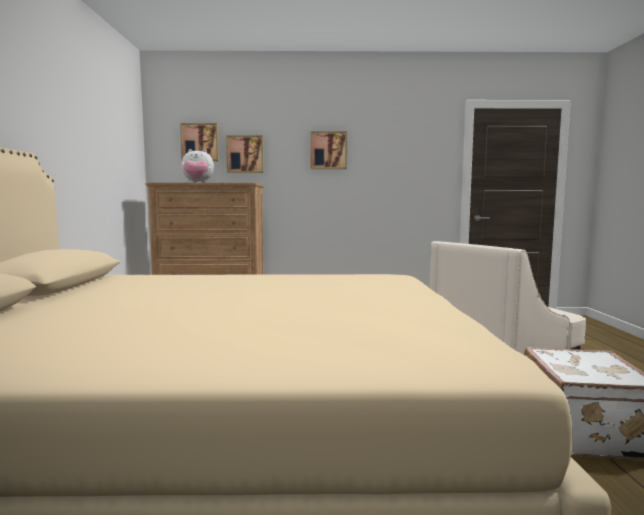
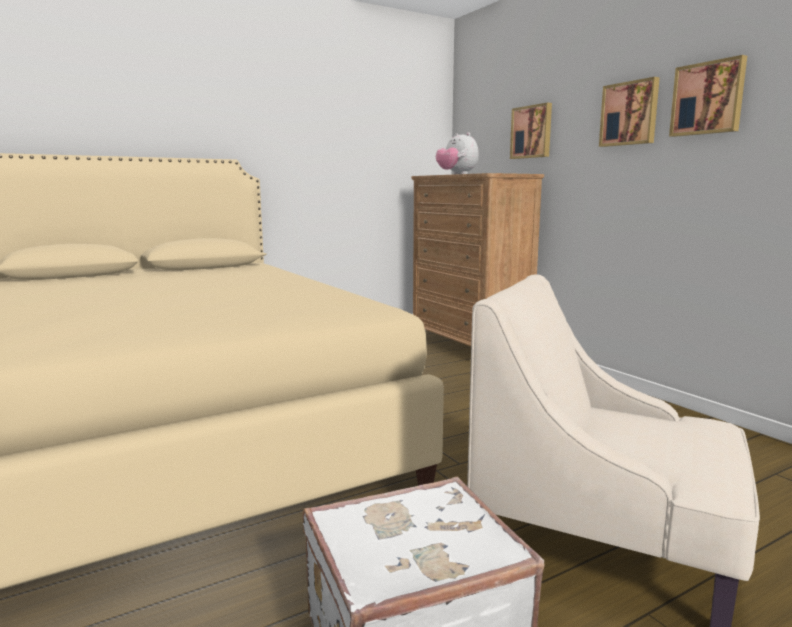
camera: 60 degrees right, 5 degrees up
(200, 142) = (493, 121): picture -> picture (708, 98)

